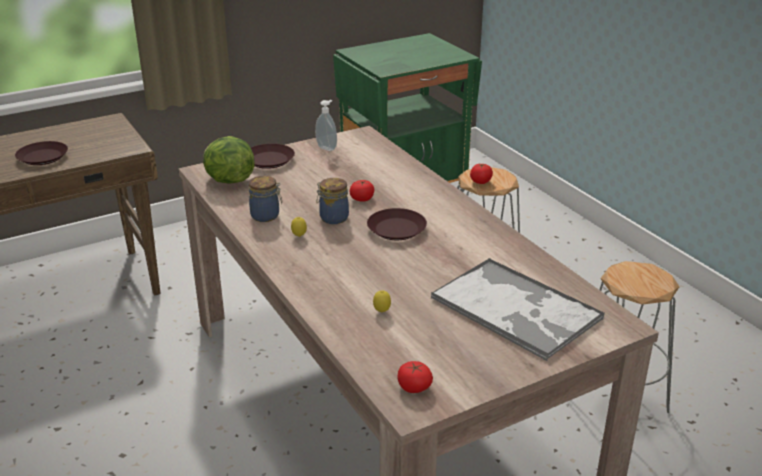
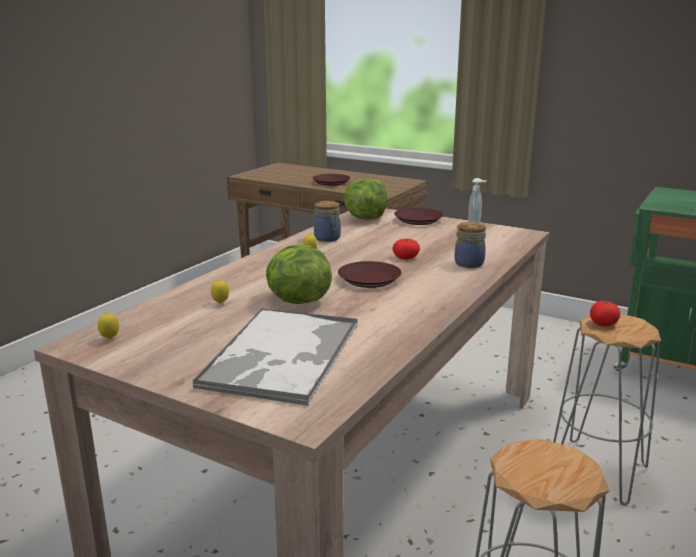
camera: 60 degrees right, 10 degrees down
(333, 218) = (356, 256): jar -> jar (468, 263)
(413, 274) = (297, 301): none -> lettuce
(414, 387) = (110, 338): tomato -> lemon

